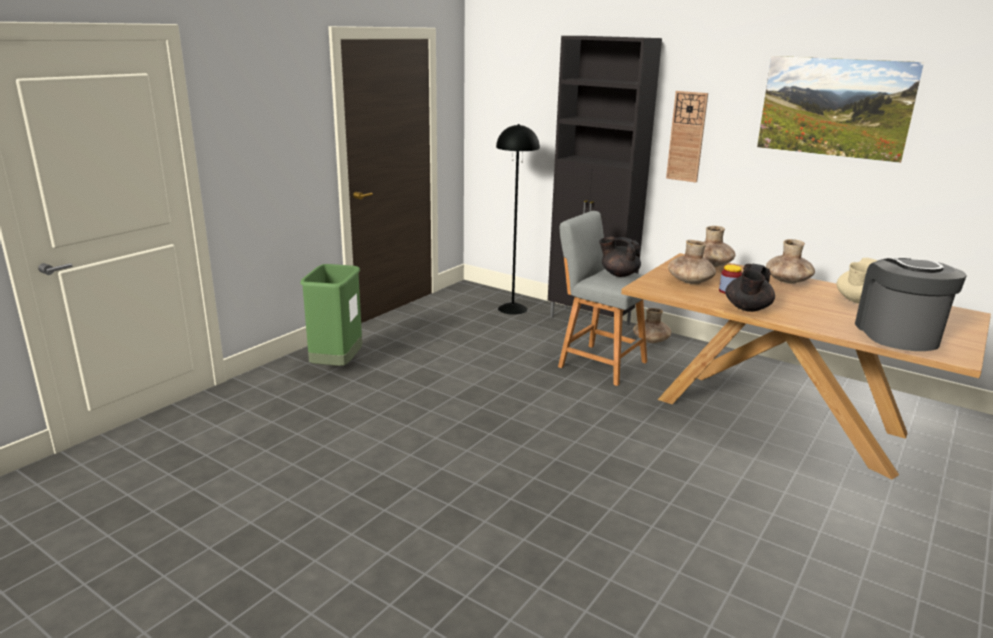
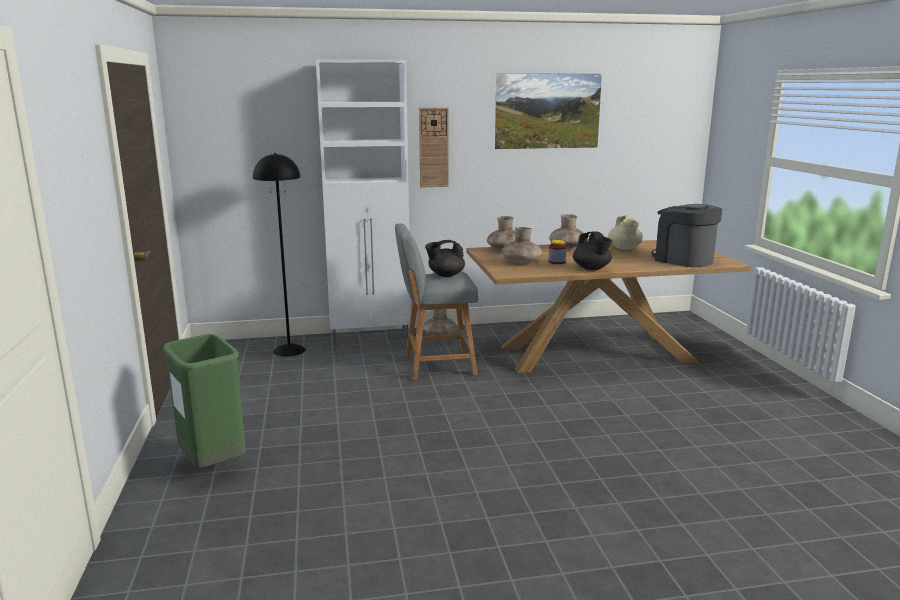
camera: 45 degrees left, 5 degrees down
(590, 321) = (371, 338): black cabinet -> white cabinet

